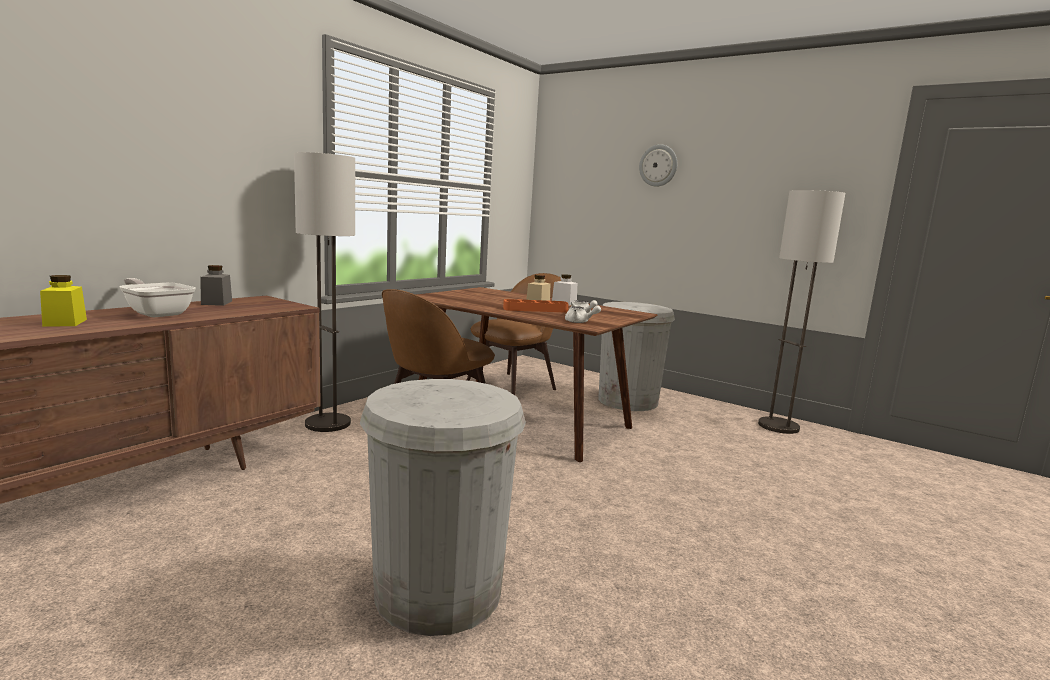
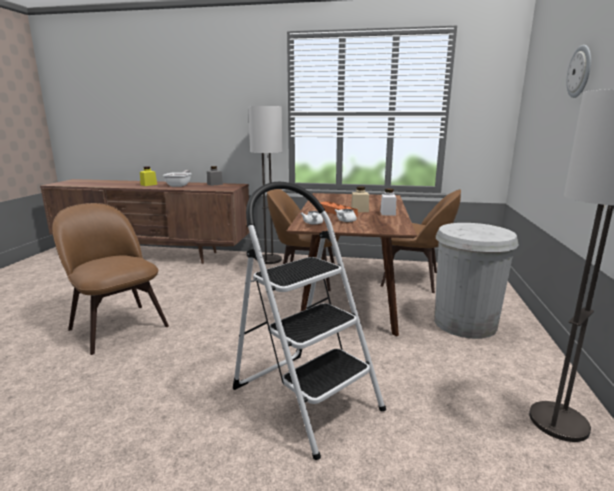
camera: 65 degrees right, 5 degrees up
(438, 591) = (117, 326): white trash can -> brown chair
(723, 493) = (304, 396): none -> step ladder

